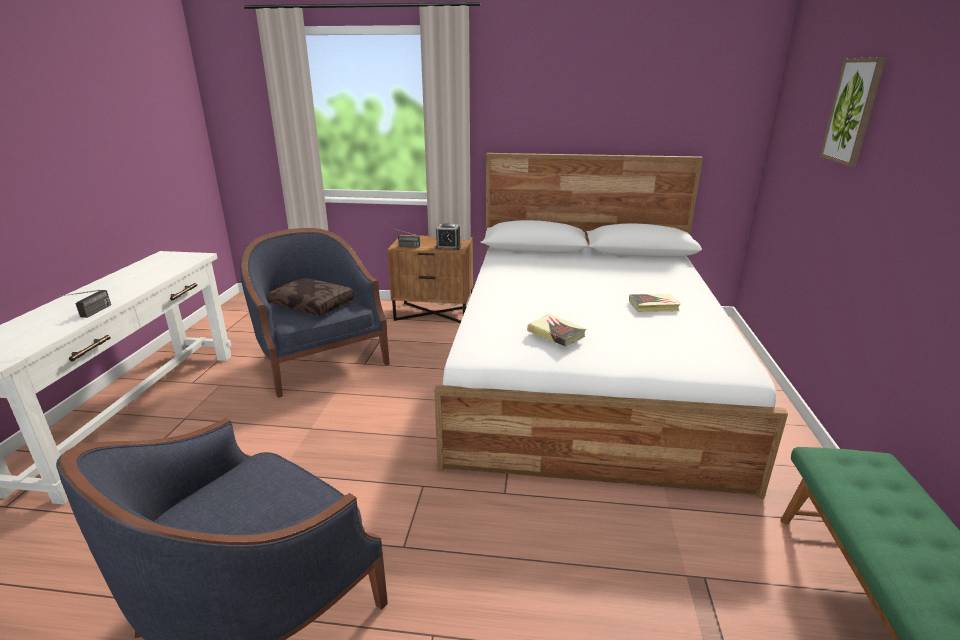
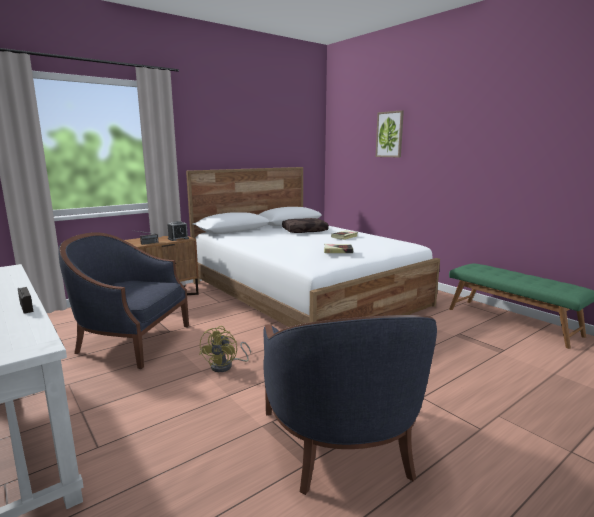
camera: 45 degrees left, 10 degrees down
(314, 304) = (131, 289): brown pillow -> brown pillow (305, 231)
(335, 435) = (226, 366): none -> yellow fan

